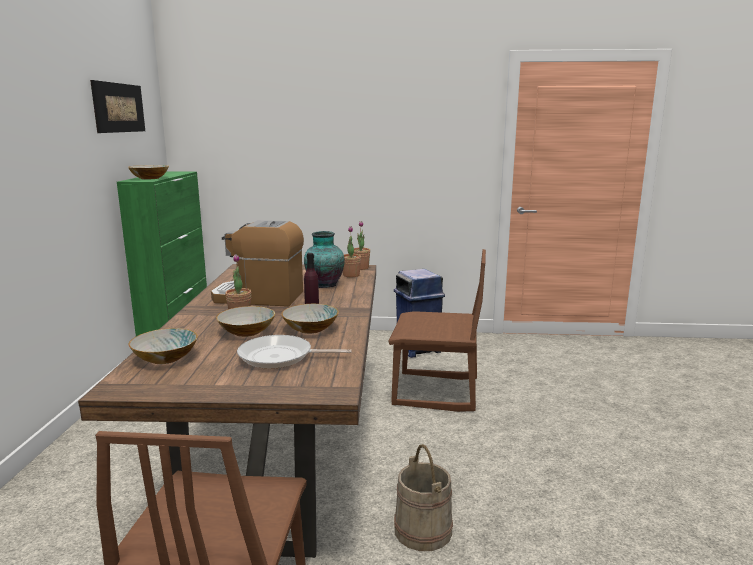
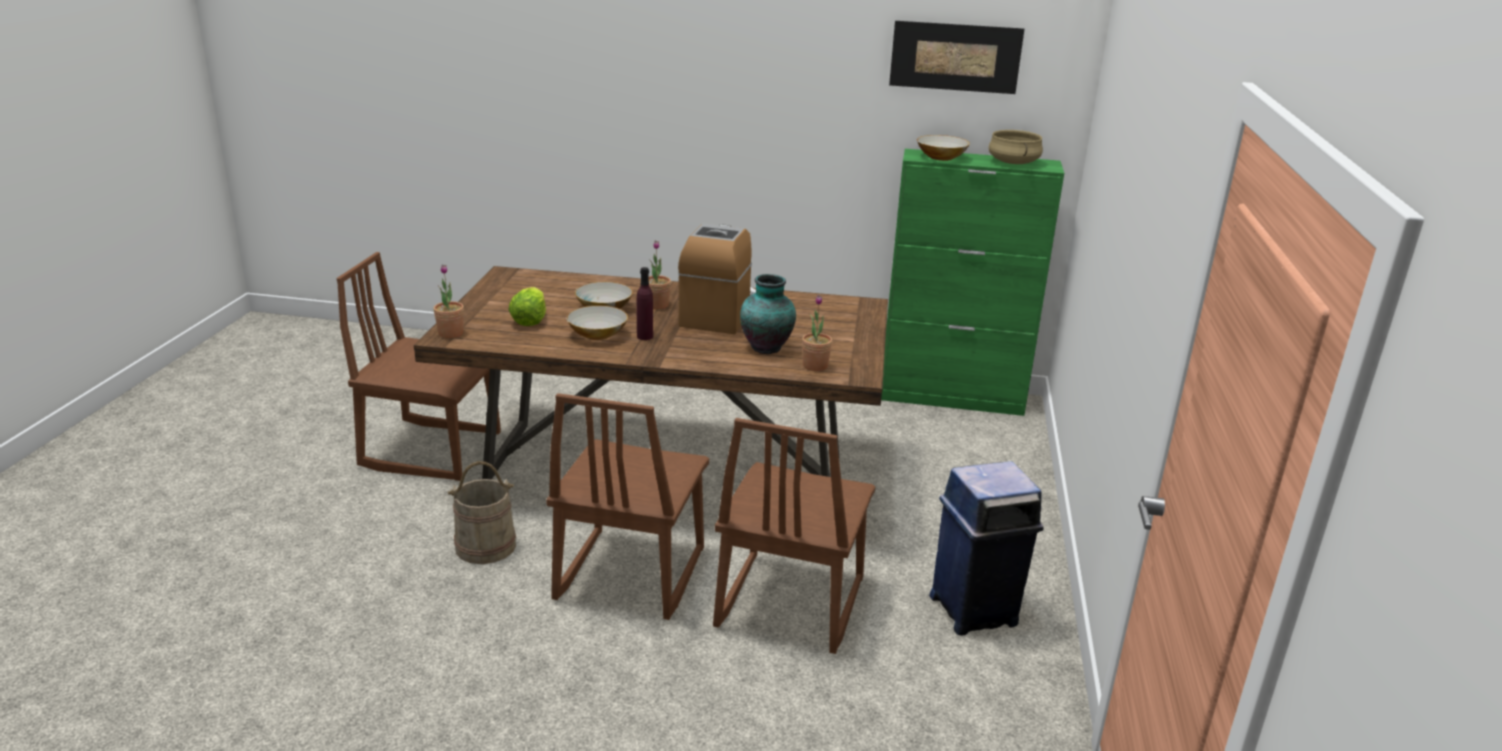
camera: 95 degrees right, 10 degrees up
(166, 358) = (554, 283): bowl -> none
(169, 174) = (1012, 162): none -> beige cooking pot
(280, 357) = (529, 321): frying pan -> lettuce
(360, 268) = (859, 375): potted plant -> potted plant (450, 333)
(432, 449) = (629, 574): none -> brown chair

